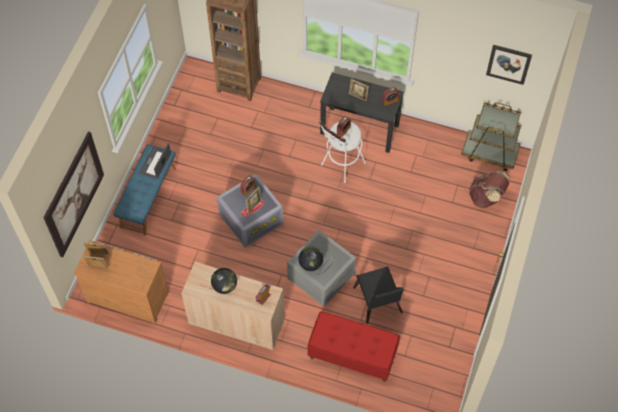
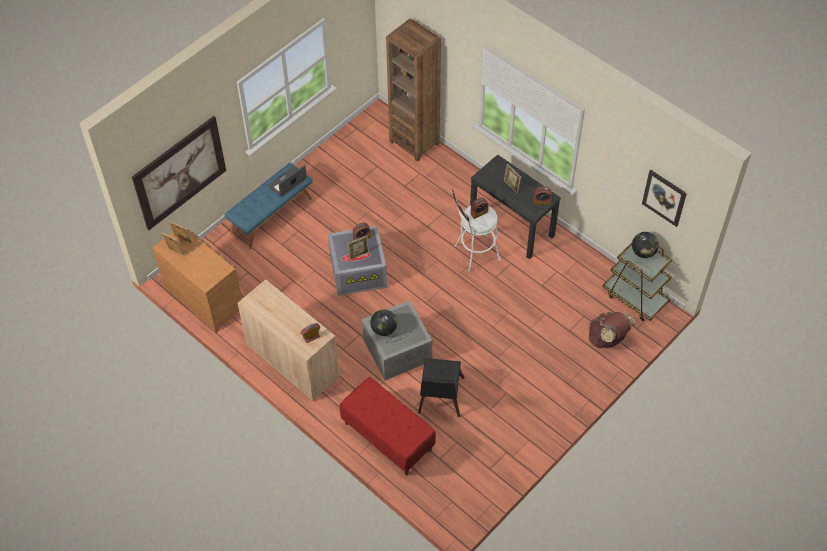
camera: 25 degrees right, 5 degrees down
(224, 286) = (281, 312): globe -> globe (643, 252)

